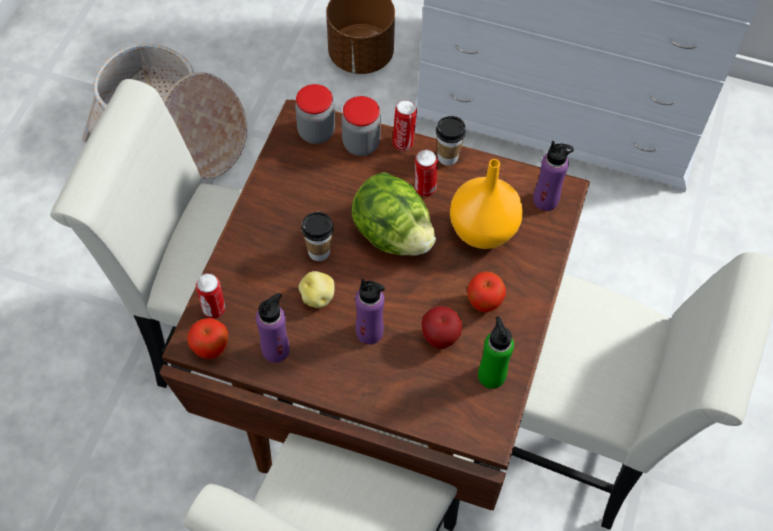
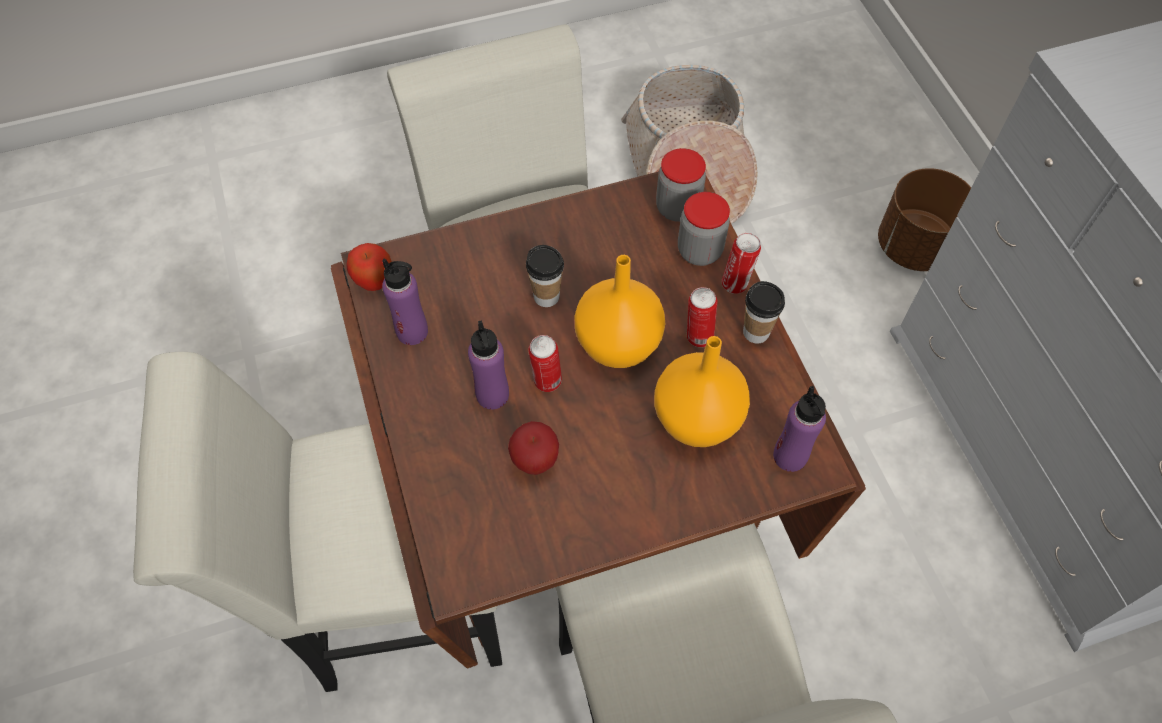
camera: 55 degrees right, 0 degrees up
(214, 310) = (416, 258): can -> can (546, 382)
(318, 296) = (496, 327): potato -> none
(392, 234) = (619, 343): lettuce -> orange vase
(484, 303) = (609, 476): apple -> none
(491, 375) = (529, 537): green bottle -> none

